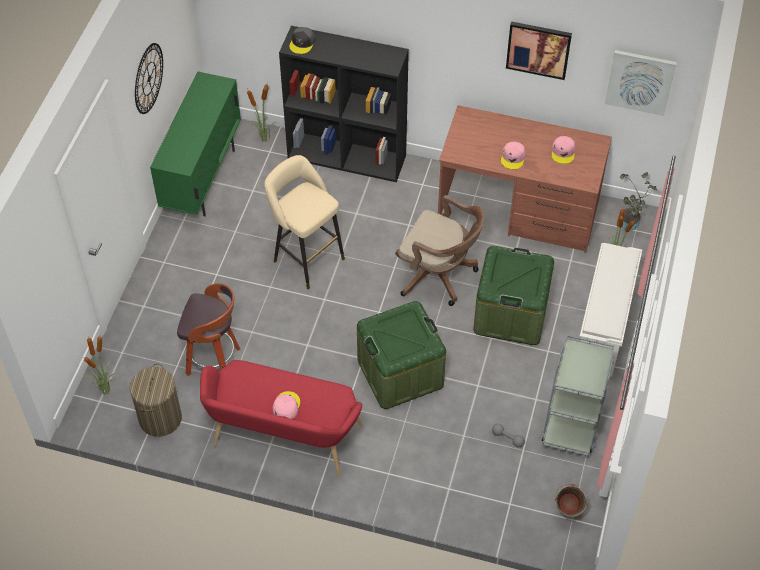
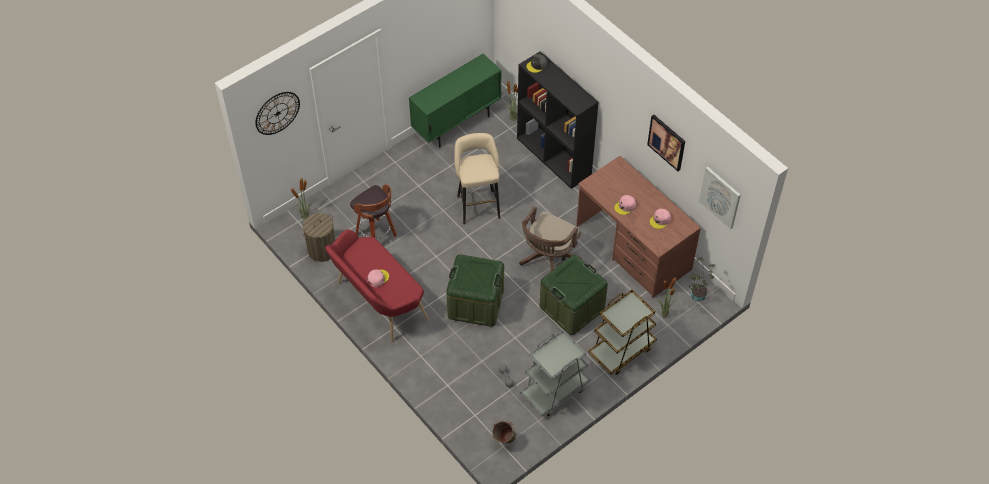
camera: 35 degrees right, 0 degrees up
(148, 78) = (427, 41): wall clock -> wall clock (277, 113)
(439, 275) = (548, 259): brown office chair -> brown office chair turned 60 degrees clockwise
(603, 329) = (621, 350): white shoe rack -> brown cart

